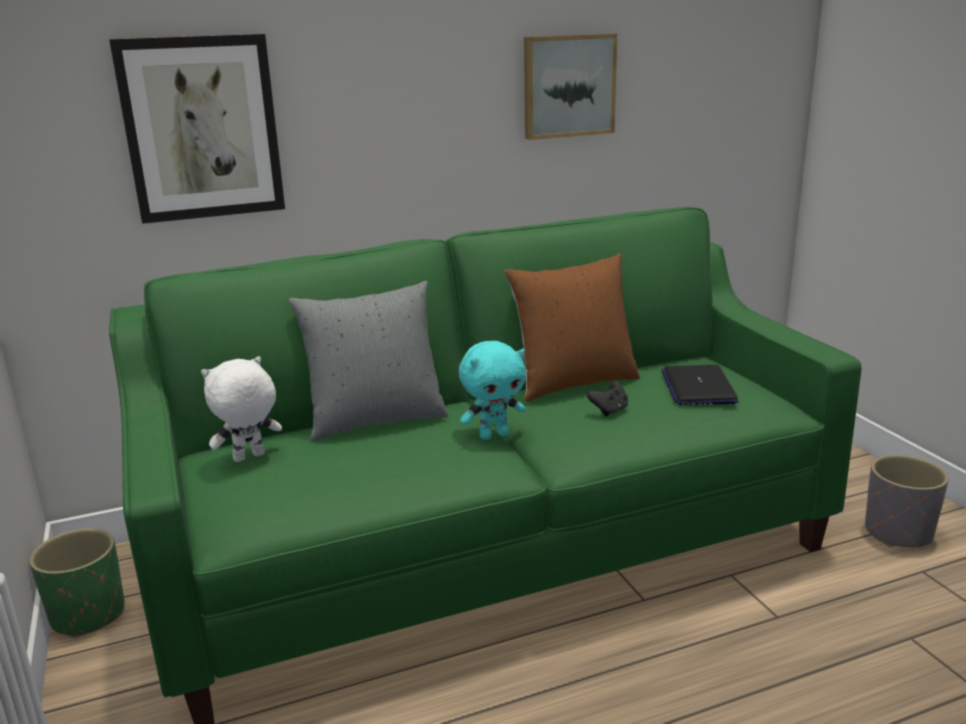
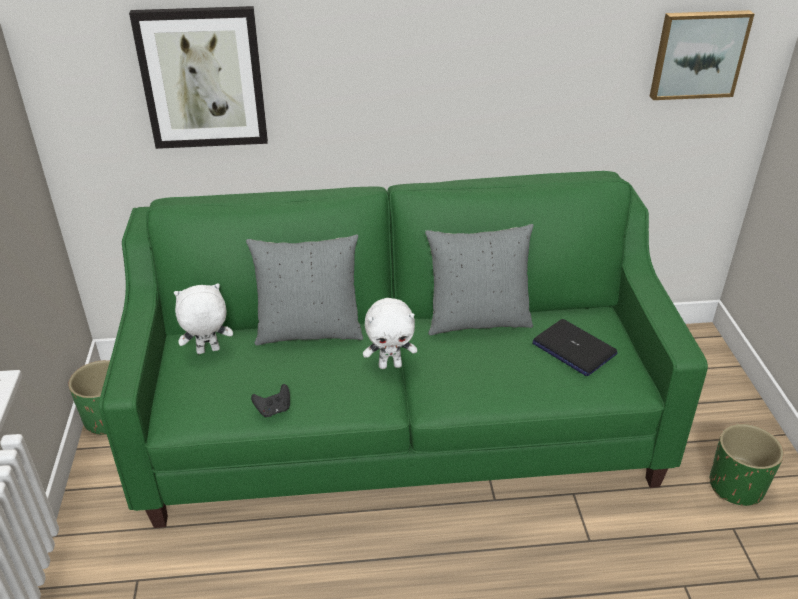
camera: 15 degrees right, 15 degrees up
(494, 435) = (390, 365): turquoise plush toy -> white plush toy
(568, 86) = (528, 51): picture -> picture (698, 54)
(573, 382) = (477, 320): brown pillow -> grey pillow
(609, 410) = (487, 361): black game controller -> black game controller (274, 410)
(698, 387) = (573, 348): laptop -> laptop turned 60 degrees counterclockwise
(898, 532) = (736, 486): grey planter -> green planter

